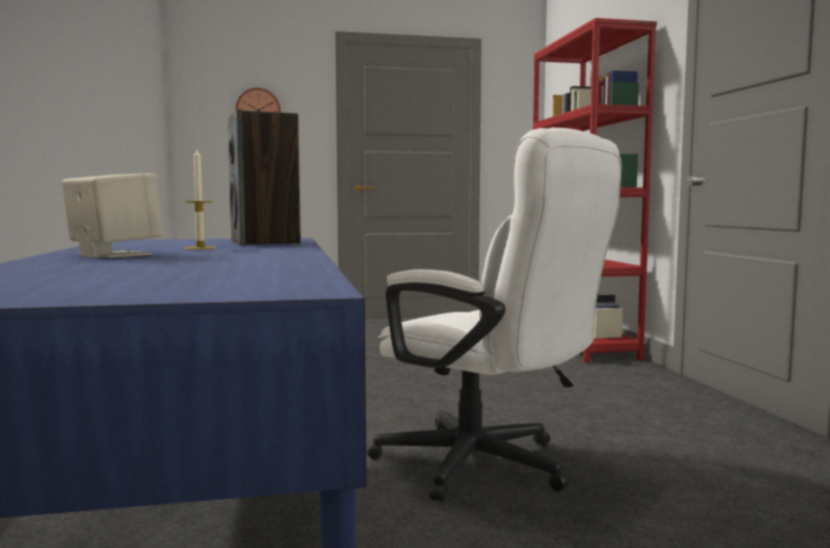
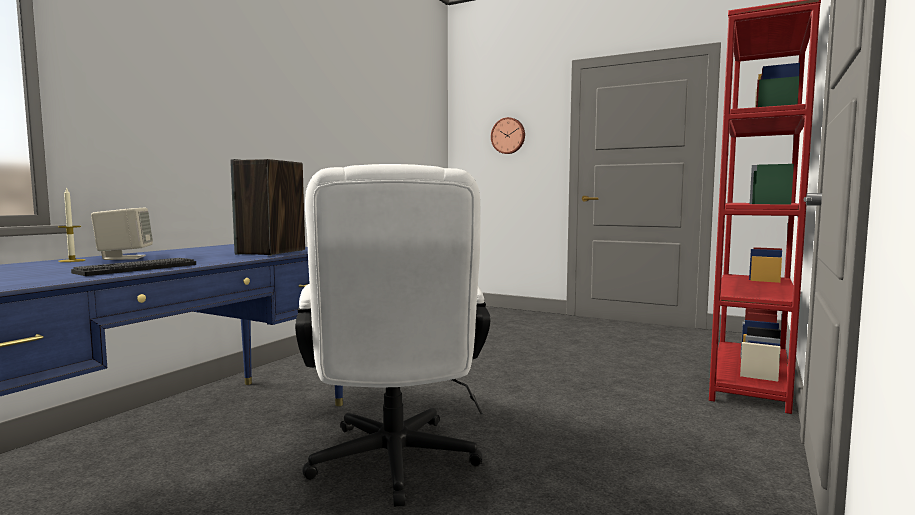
camera: 40 degrees right, 0 degrees up
(200, 248) = (199, 255): candle -> candle (72, 260)
(271, 258) = (137, 268): none -> keyboard

